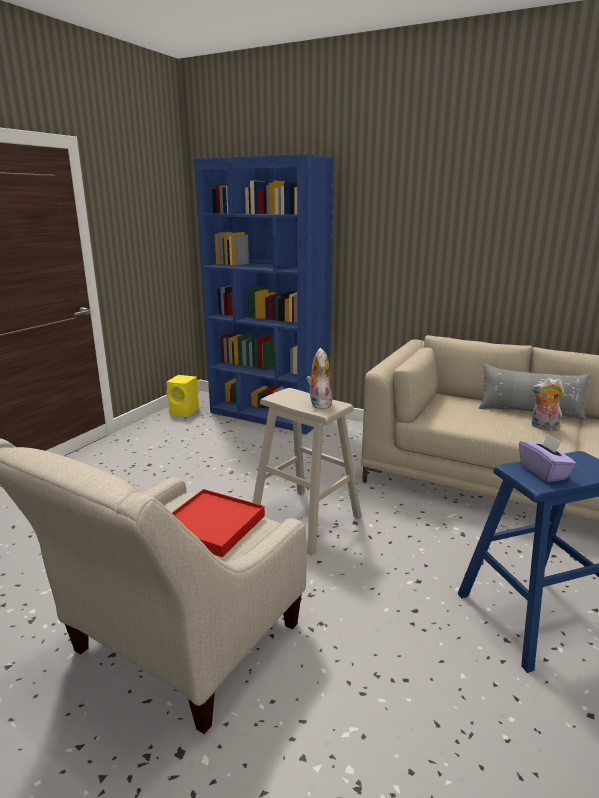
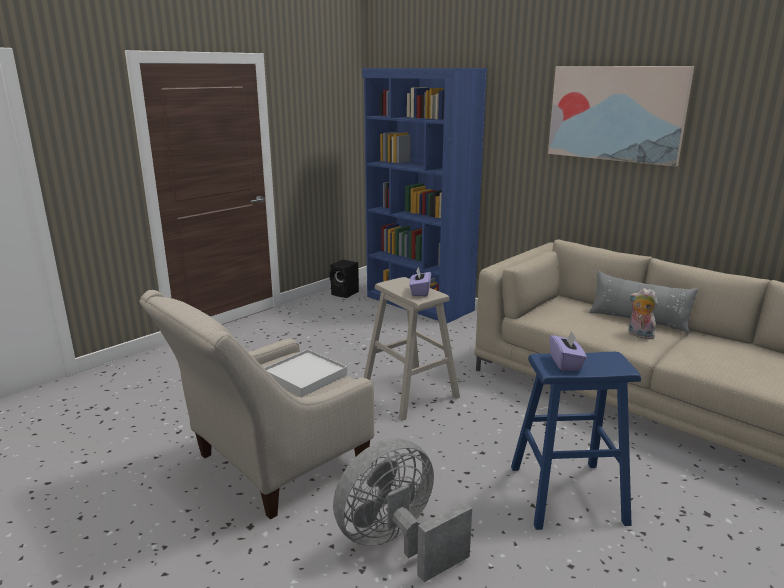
camera: 15 degrees right, 0 degrees up
(185, 411) = (345, 293): yellow speaker -> black speaker
(212, 525) = (305, 375): red tray -> white tray
(319, 403) = (420, 292): plush toy -> purple tissue box
(383, 733) = (397, 543): none -> grey fan
(480, 201) = (615, 113): none -> picture

